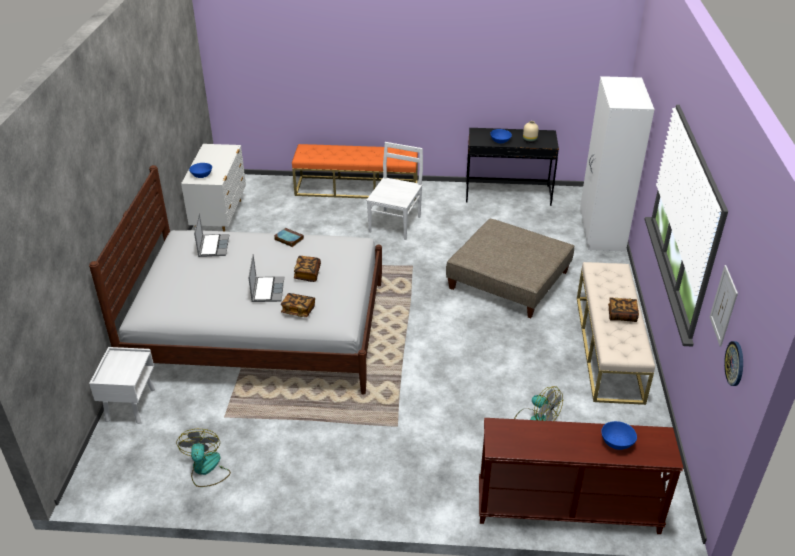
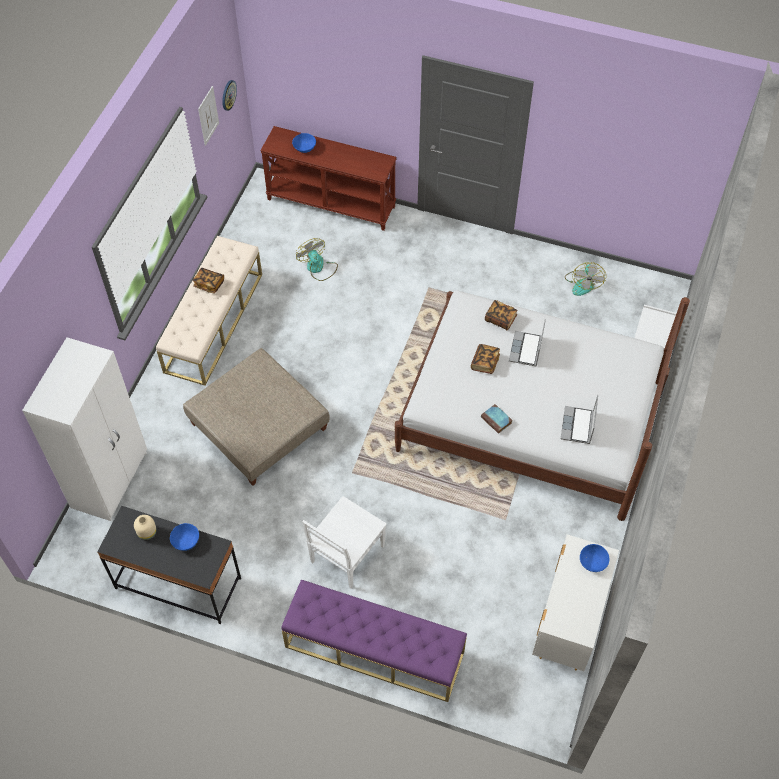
camera: 165 degrees left, 20 degrees up
(357, 188) = (374, 650): orange bench -> purple bench

